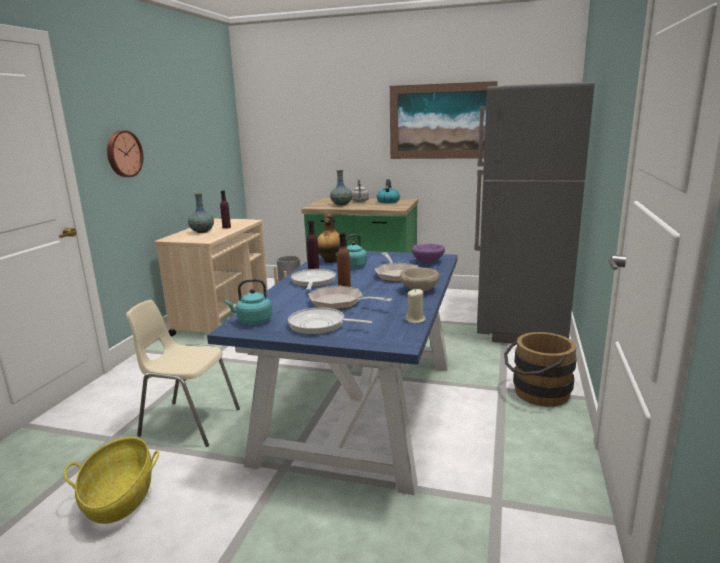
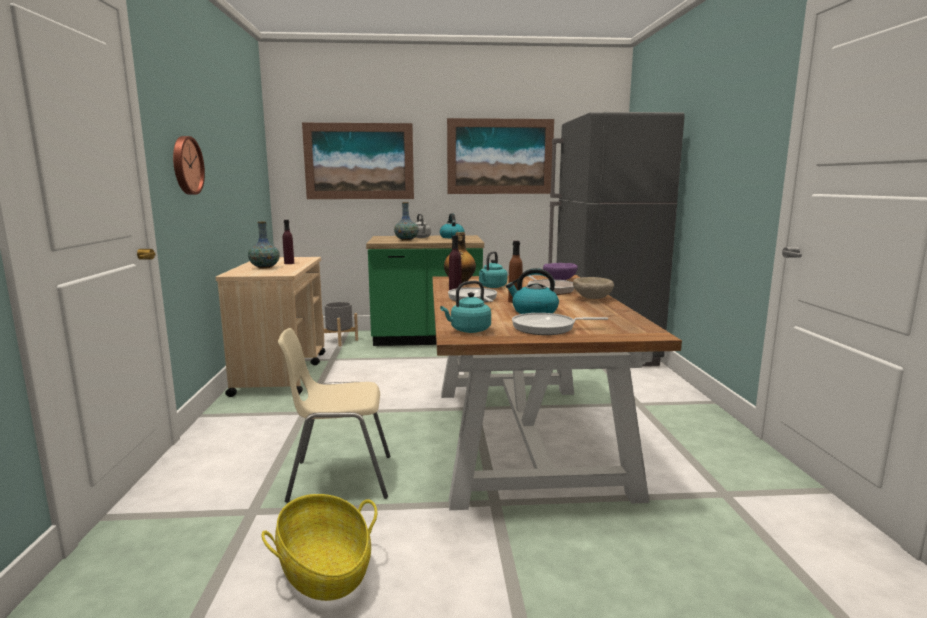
camera: 20 degrees left, 5 degrees down
(312, 129) = (359, 161): none -> picture
(340, 303) = (534, 312): frying pan -> kettle
(362, 408) = (524, 437): blue dining table -> brown dining table
(415, 320) = (631, 318): beige candle -> none
(536, 393) = (671, 403): brown bucket -> none

